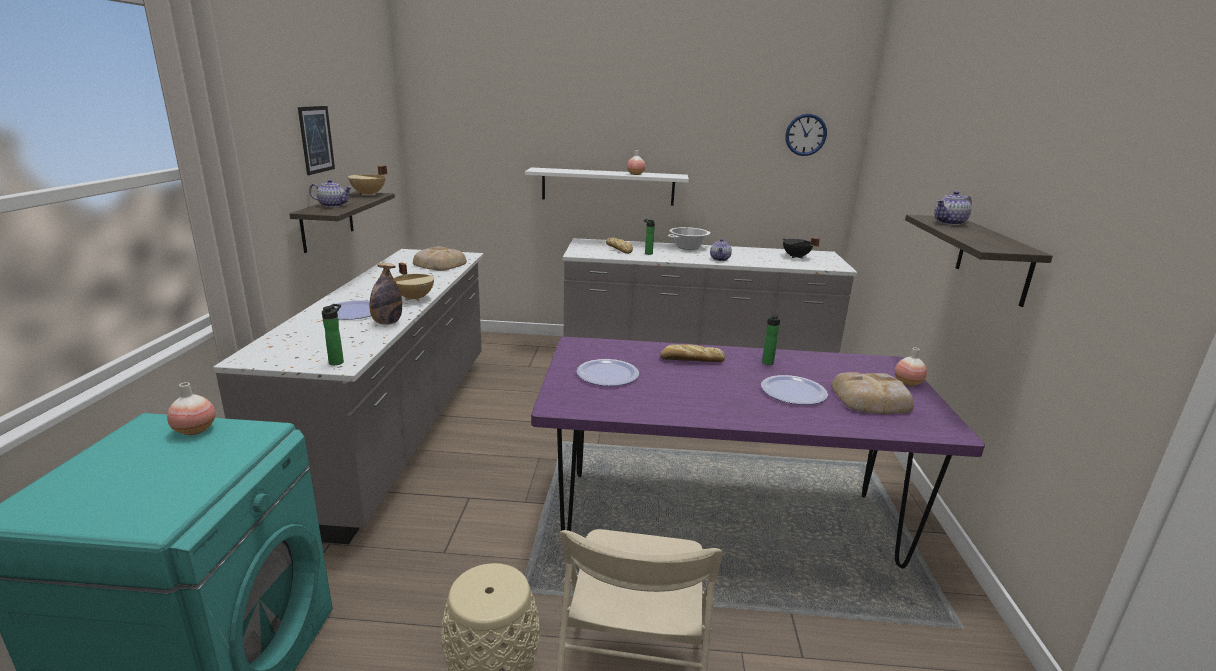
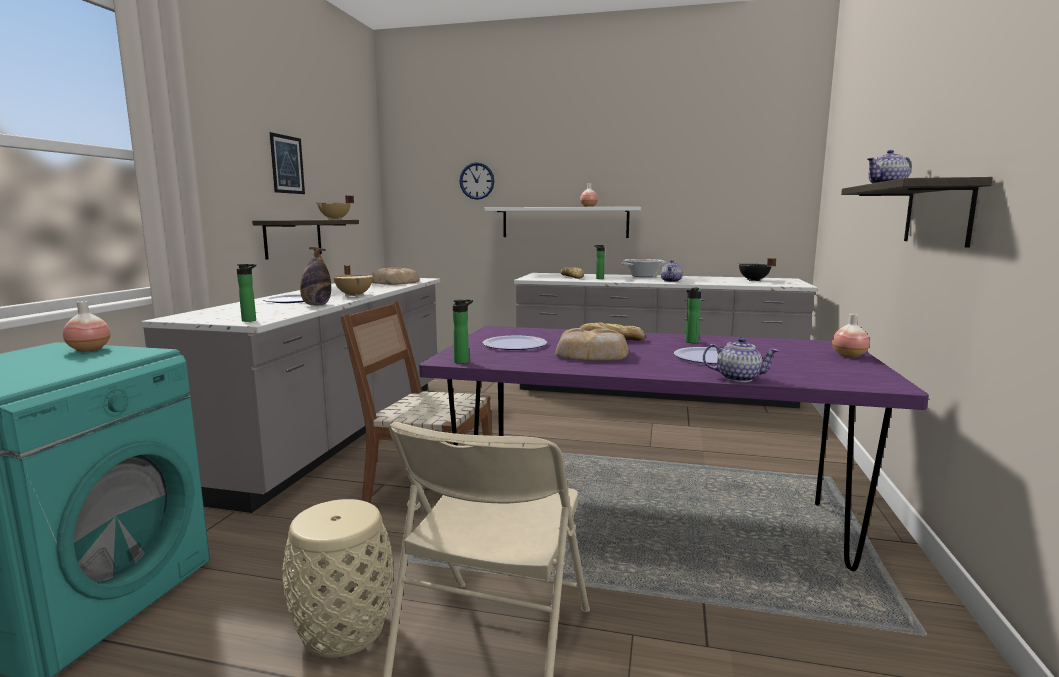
camera: 10 degrees right, 10 degrees down
(333, 205) = (295, 219): teapot -> teapot (738, 378)
(514, 505) = (426, 492): none -> chair
(572, 408) = (463, 361): none -> bottle
(805, 135) = (758, 162): wall clock -> wall clock (477, 181)
(872, 400) = (800, 364): bread -> bread (592, 354)

